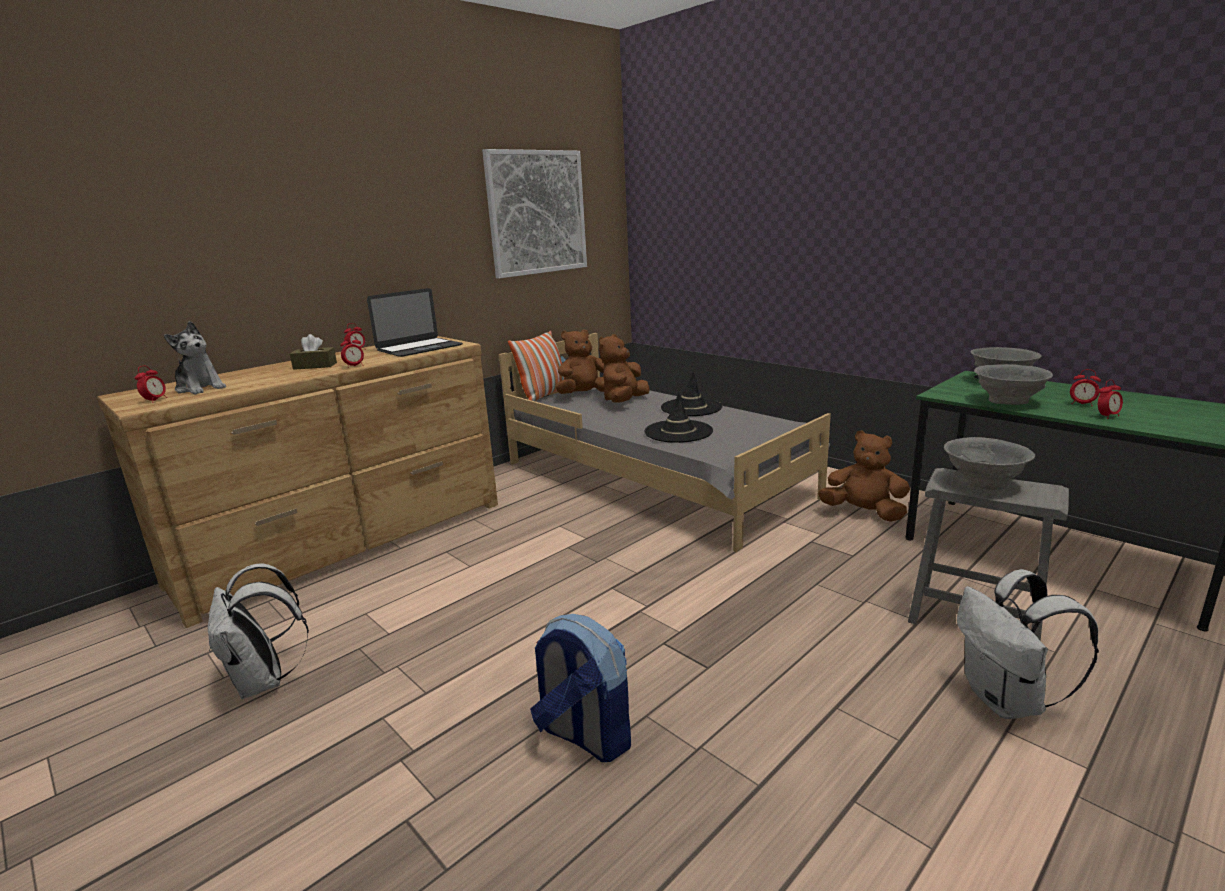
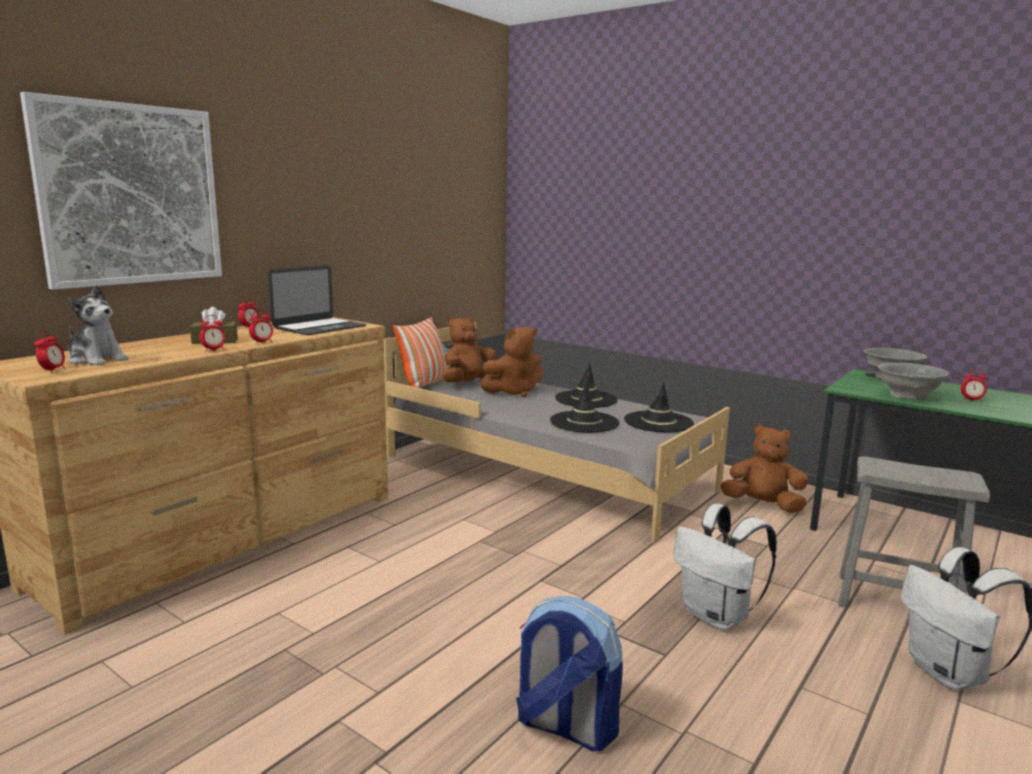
camera: 10 degrees left, 5 degrees down
(264, 681) = (184, 689): white backpack -> white backpack (718, 616)
(537, 213) = (426, 196): picture -> picture (131, 195)
(624, 401) = (514, 392): brown plush toy -> brown plush toy turned 135 degrees counterclockwise
(753, 430) = (658, 422): none -> black hat
(983, 483) = (907, 469): grey bowl -> none
(1107, 416) = (998, 411): alarm clock -> alarm clock (214, 350)

